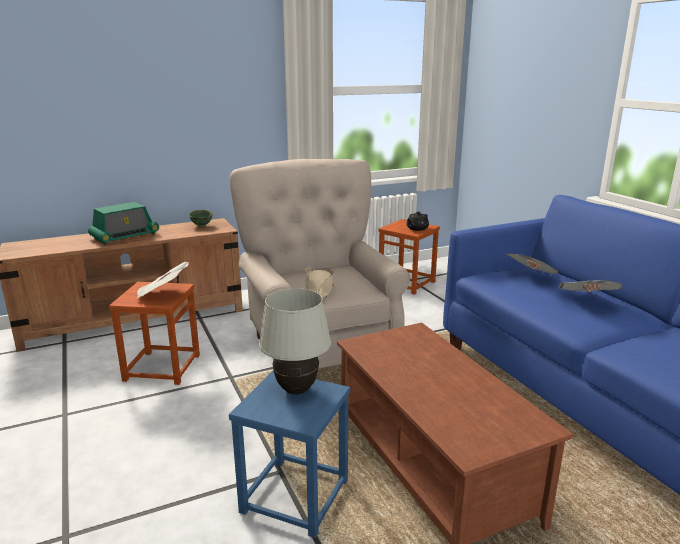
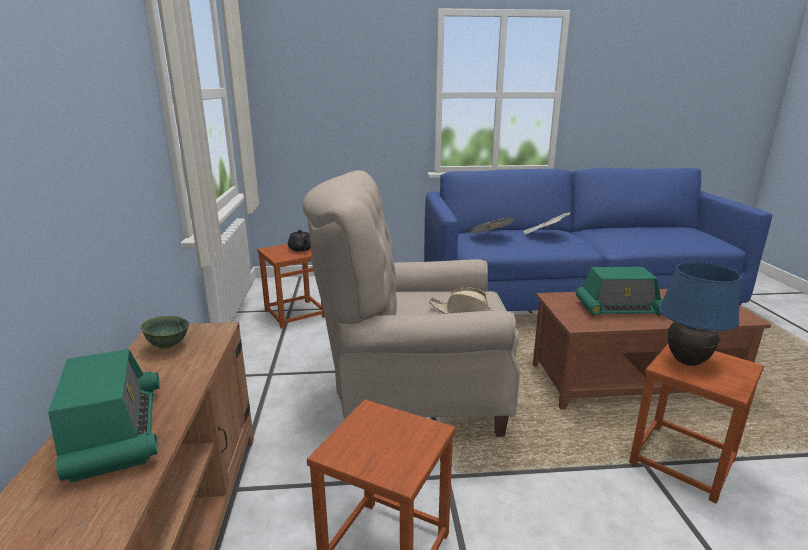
camera: 70 degrees left, 0 degrees up
(162, 294) = (390, 431): newspaper -> none
(294, 497) = (683, 461): blue stool -> brown stool
(297, 390) = (686, 361): white table lamp -> blue table lamp
(417, 364) = (619, 309): none -> radio

